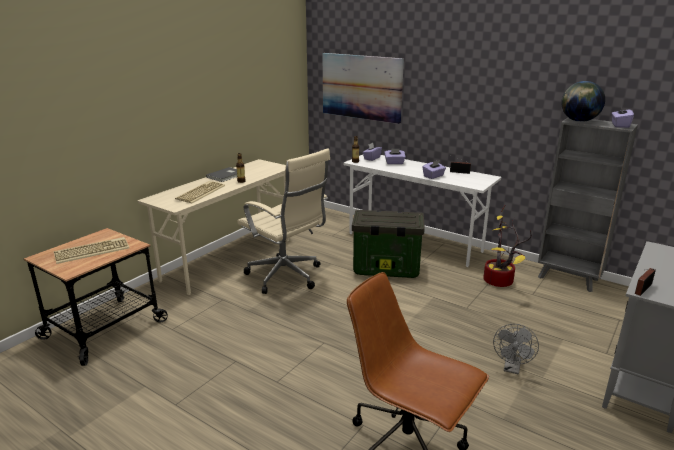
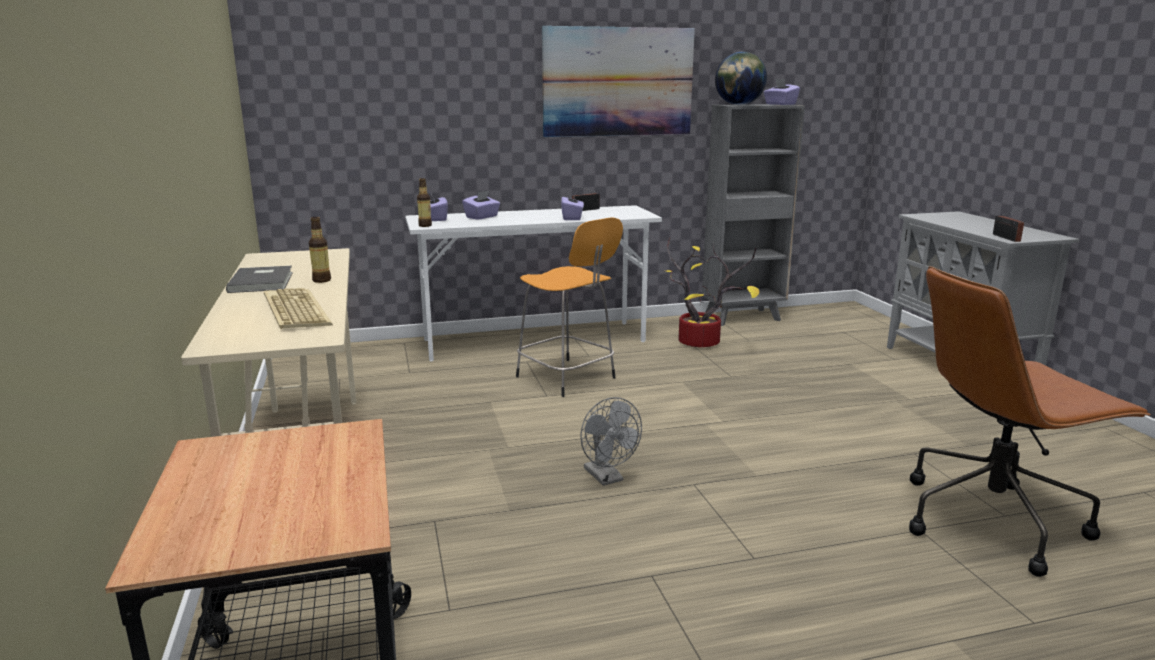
camera: 50 degrees left, 5 degrees down
(92, 250) = (280, 480): keyboard -> none
(287, 277) = (465, 444): beige office chair -> none
(361, 87) = (376, 99): picture -> picture (617, 82)
(385, 269) = (568, 378): storage box -> orange stool
(512, 368) = (879, 405): grey fan -> grey fan (607, 478)

